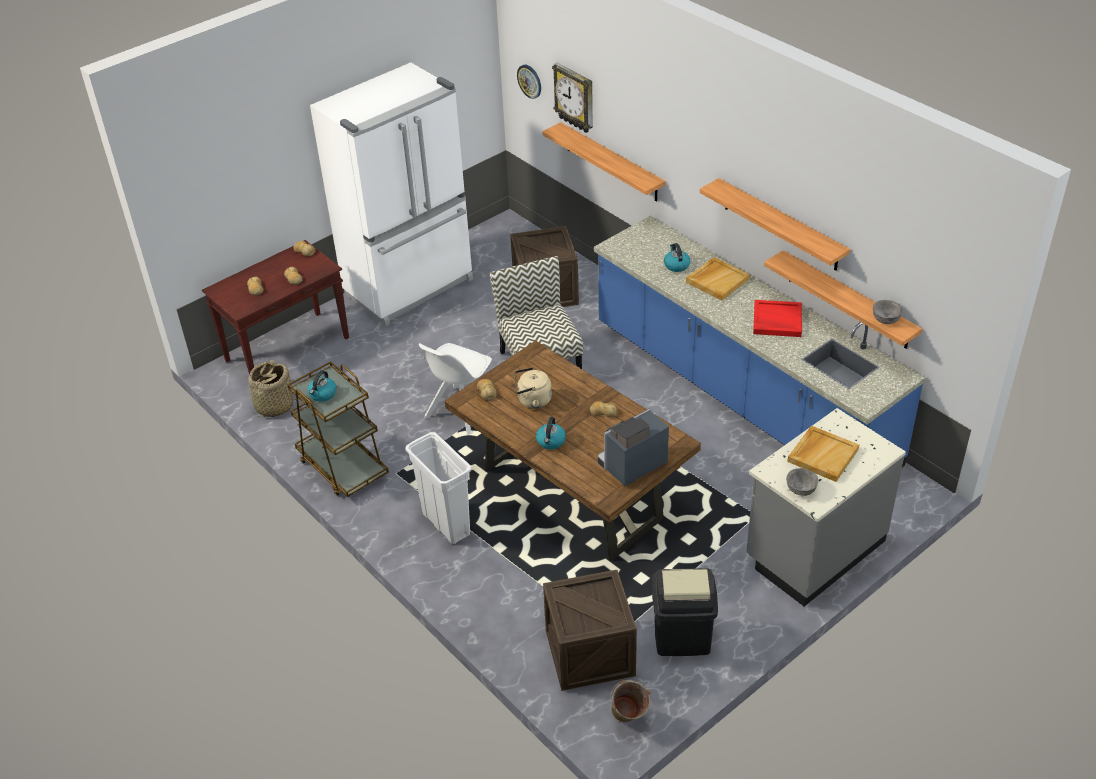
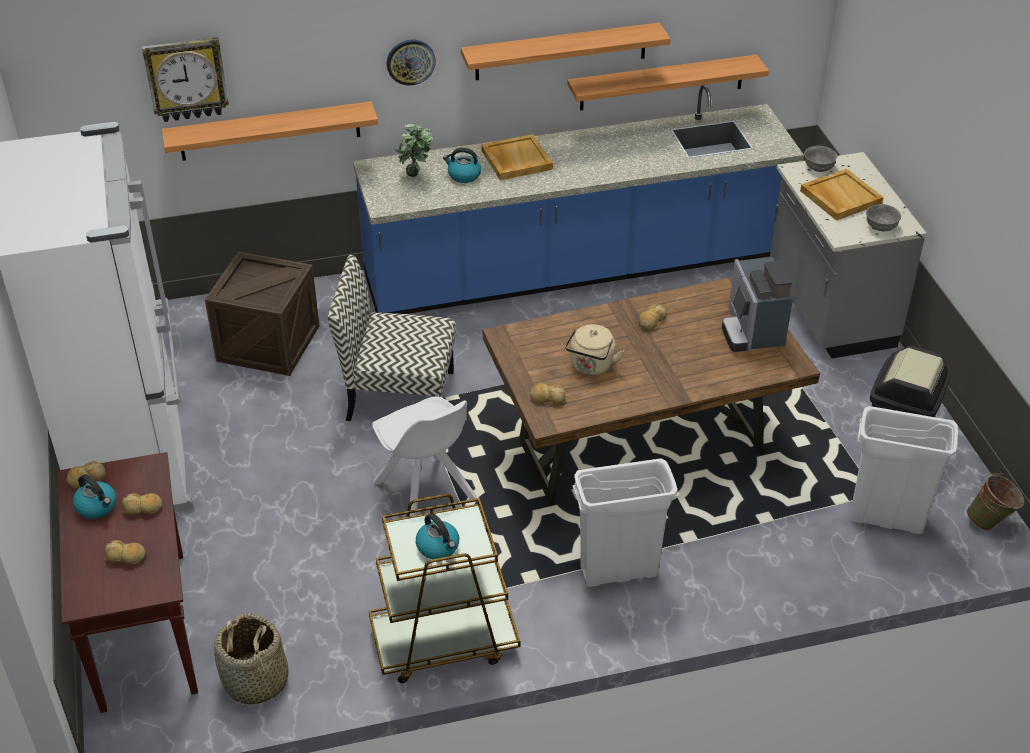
camera: 65 degrees left, 0 degrees up
(529, 81) = (86, 102): wall clock -> wall clock (410, 61)
(551, 441) = (673, 376): kettle -> kettle (97, 506)
(590, 653) = (886, 519): crate -> white trash can
(654, 247) = (416, 178): none -> potted plant
(776, 321) = (616, 149): red tray -> none
(886, 319) = (729, 66): grey bowl -> grey bowl (819, 167)

